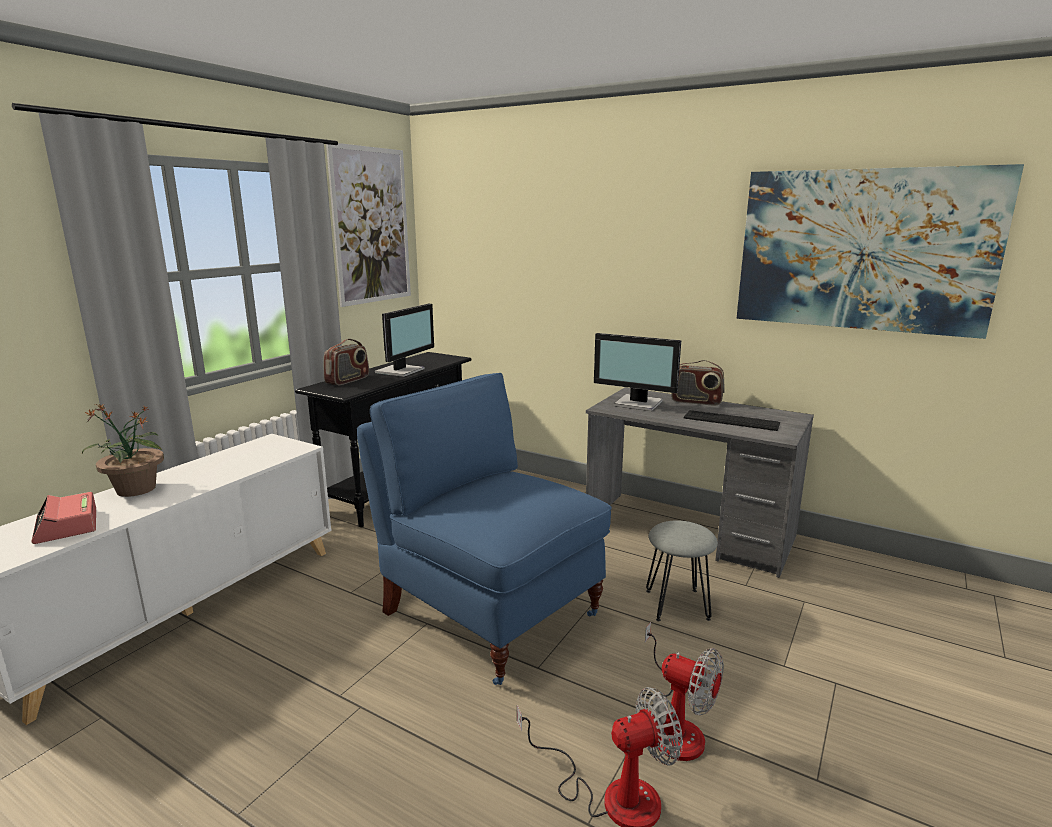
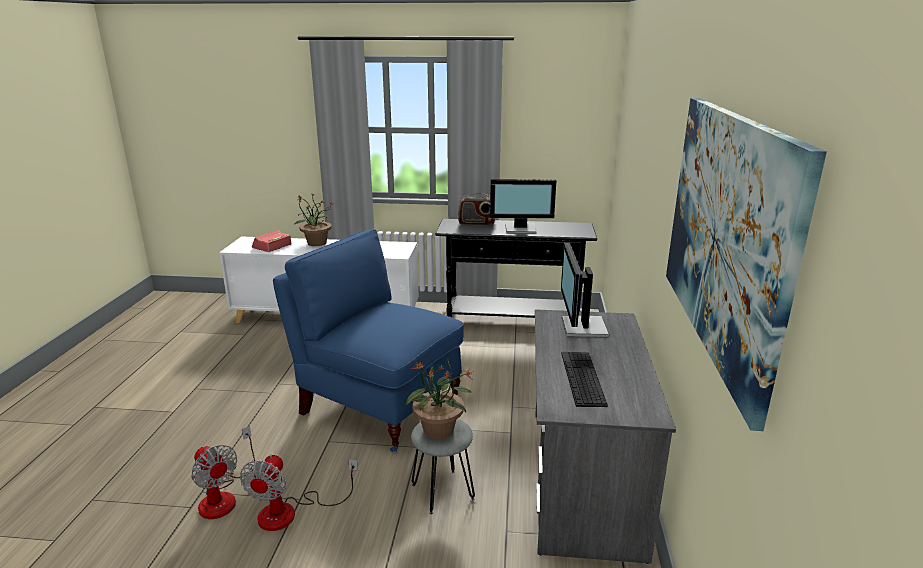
camera: 65 degrees right, 5 degrees up
(371, 226) = (558, 105): picture -> none
(488, 612) = (378, 406): blue chair -> blue chair turned 75 degrees counterclockwise
(683, 533) = (439, 430): none -> potted plant
(696, 402) = (629, 353): radio -> none

